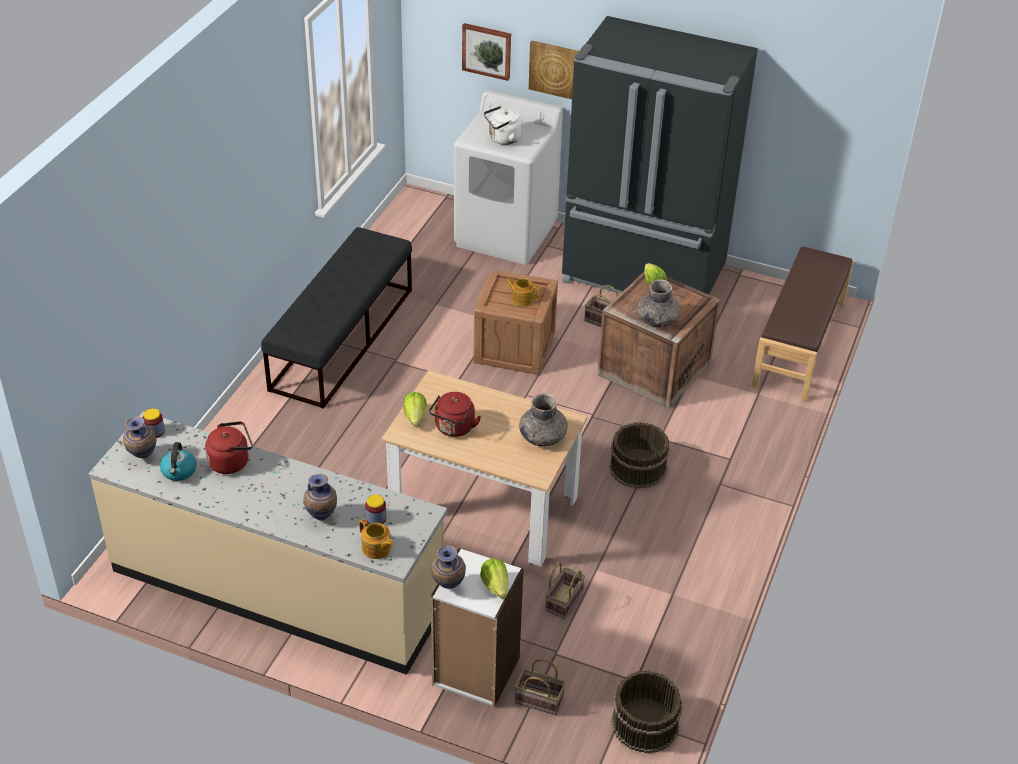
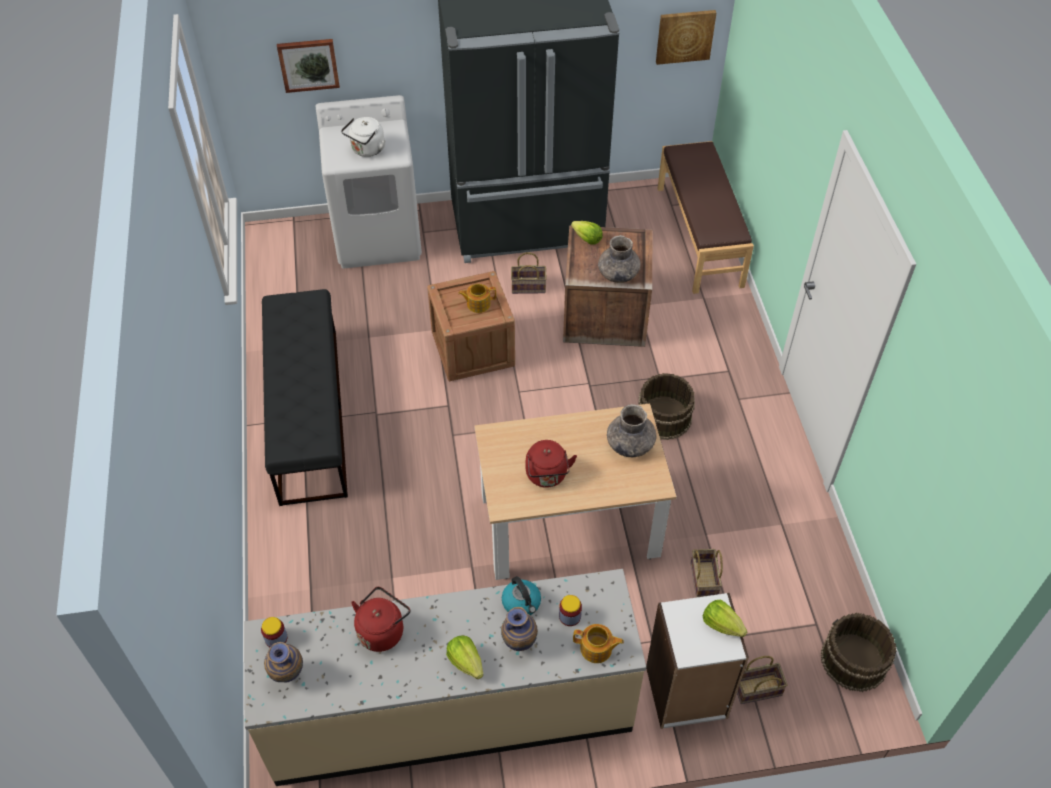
camera: 30 degrees left, 10 degrees up
(179, 471) = (339, 671): kettle -> kettle (522, 603)
(415, 417) = (503, 482): lettuce -> lettuce (466, 662)
(448, 587) = (682, 650): vase -> none
(555, 69) = (388, 60): picture -> picture (685, 36)

